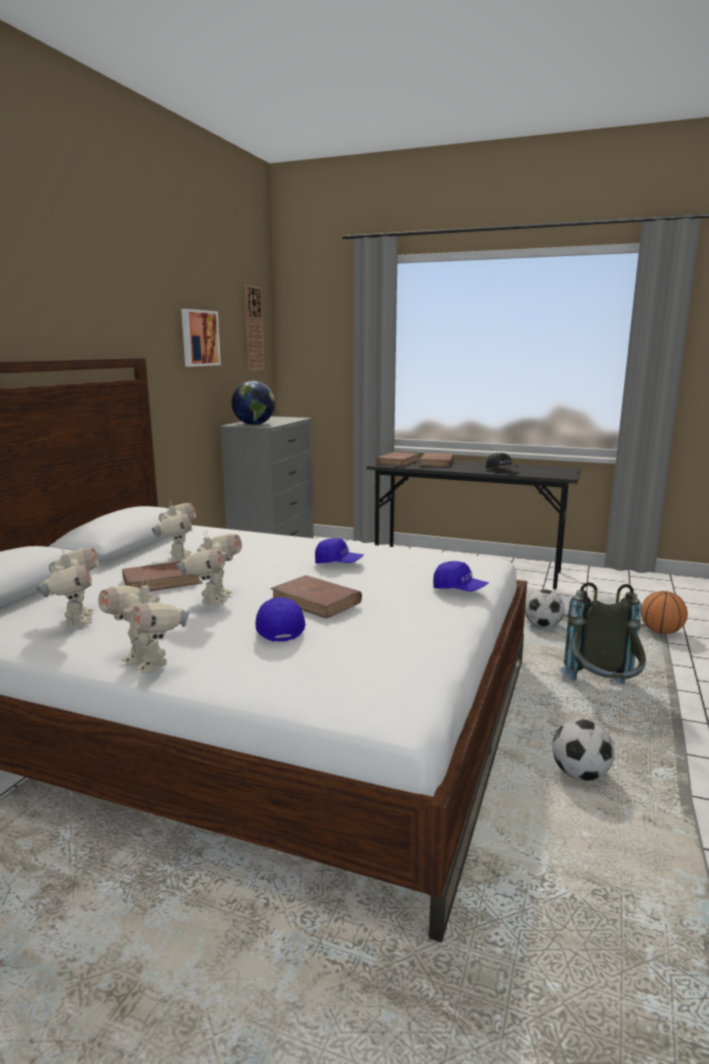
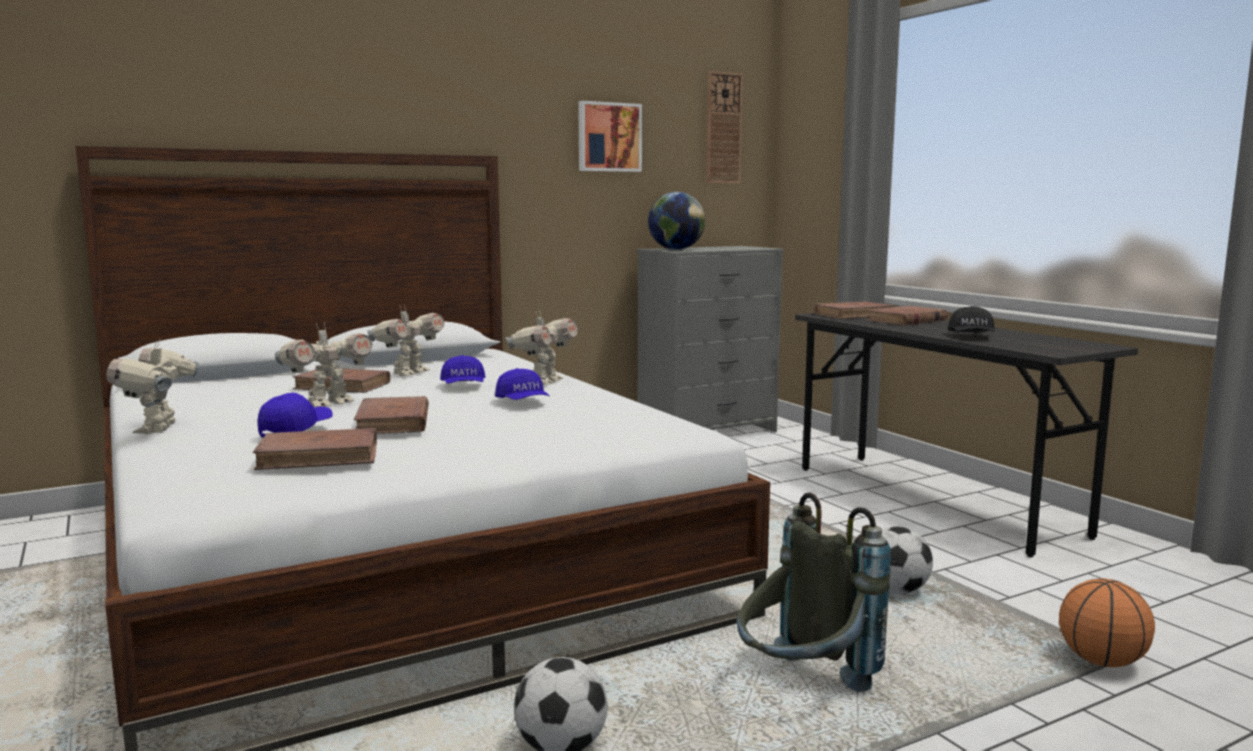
camera: 40 degrees right, 5 degrees down
(76, 620) = (212, 396): toy robot -> toy robot (543, 382)
(368, 642) = (319, 456): none -> brown book
(459, 589) = (559, 446): blue cap -> blue cap (464, 386)

